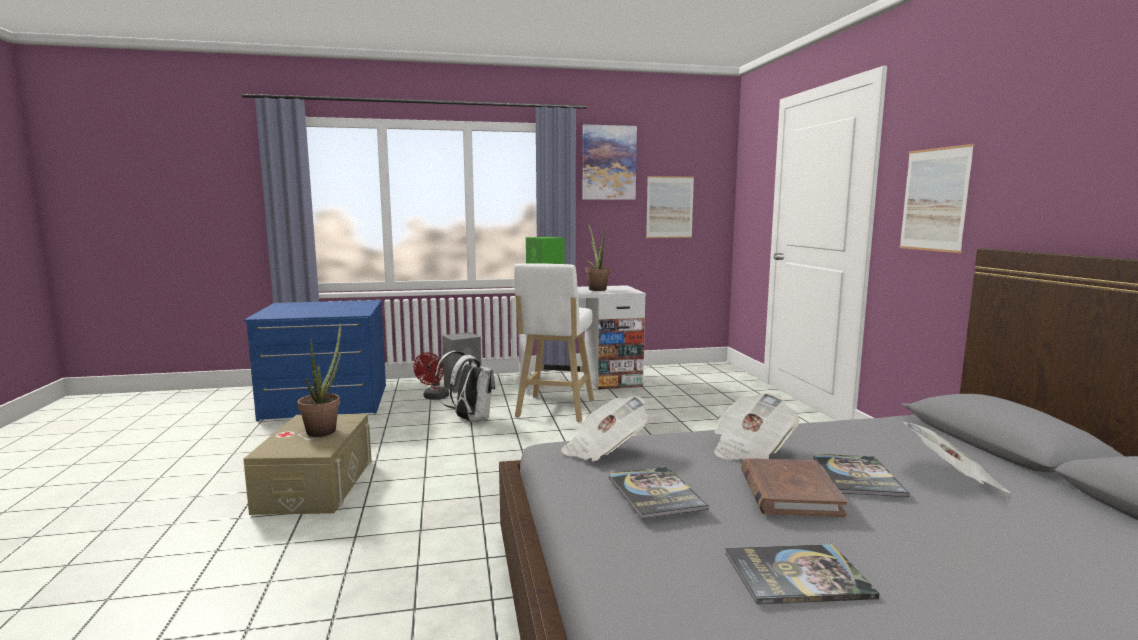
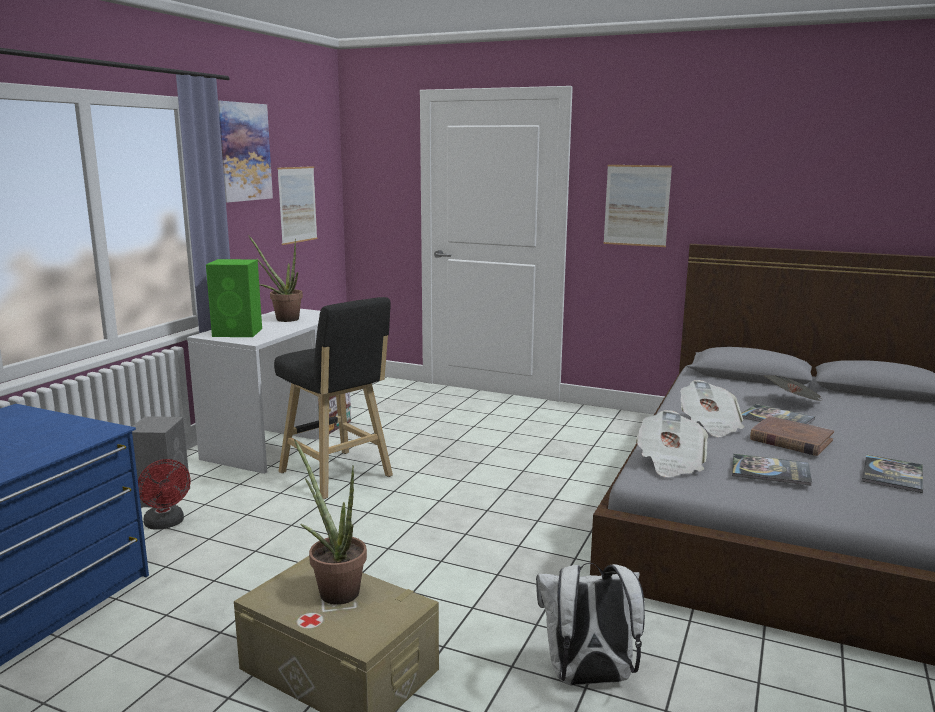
camera: 55 degrees left, 5 degrees up
(469, 419) = (284, 524): white backpack -> white backpack (588, 679)
(554, 410) = (338, 476): white stool -> black stool

